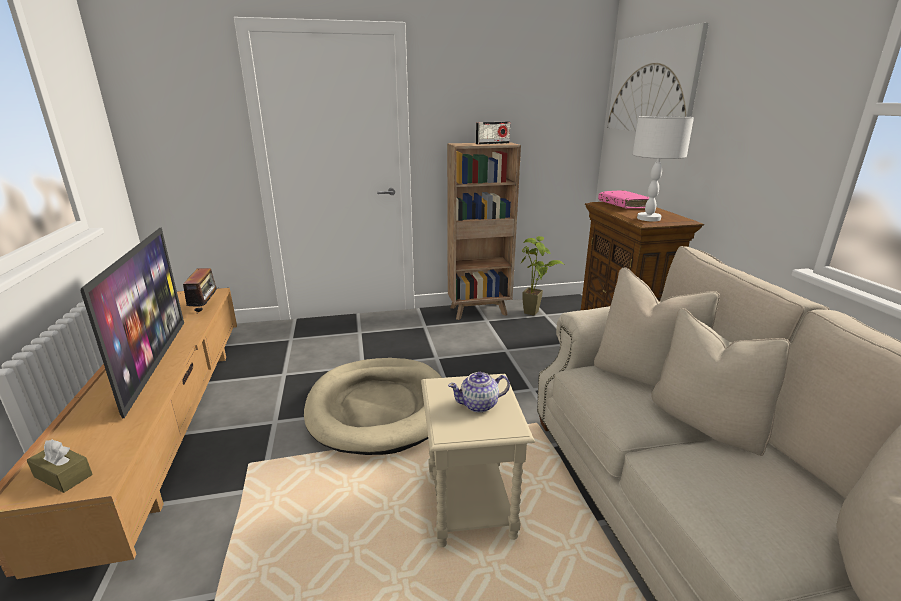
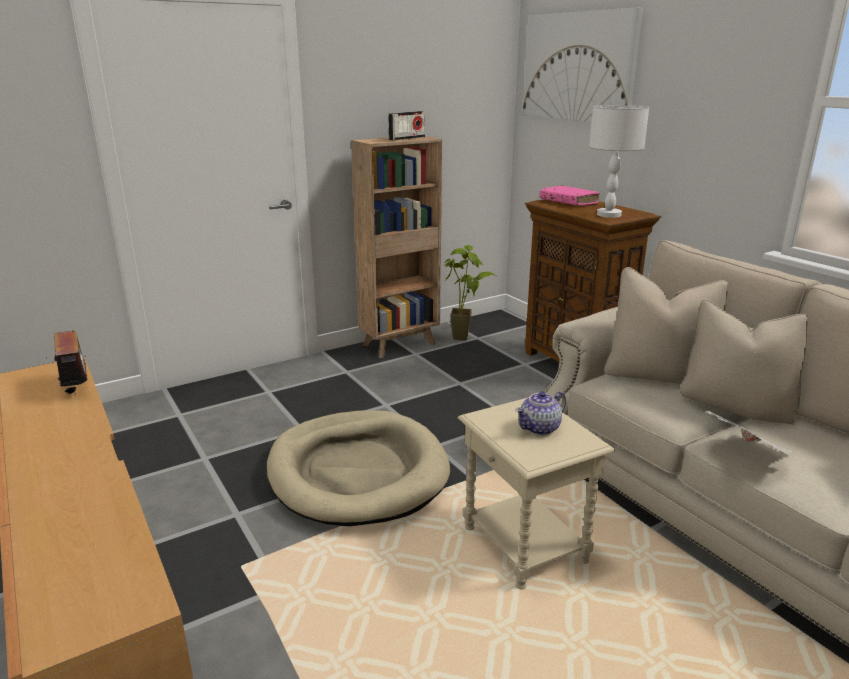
camera: 20 degrees left, 0 degrees up
(63, 476) = (90, 611): brown tissue box -> none
(155, 363) = (75, 465): television -> none
(682, 478) = (748, 454): none -> newspaper

